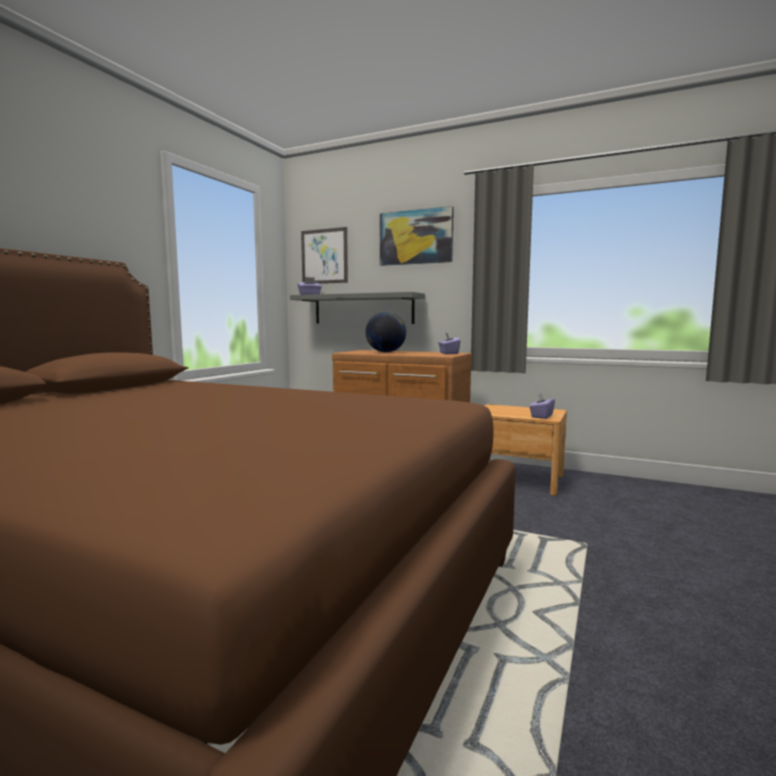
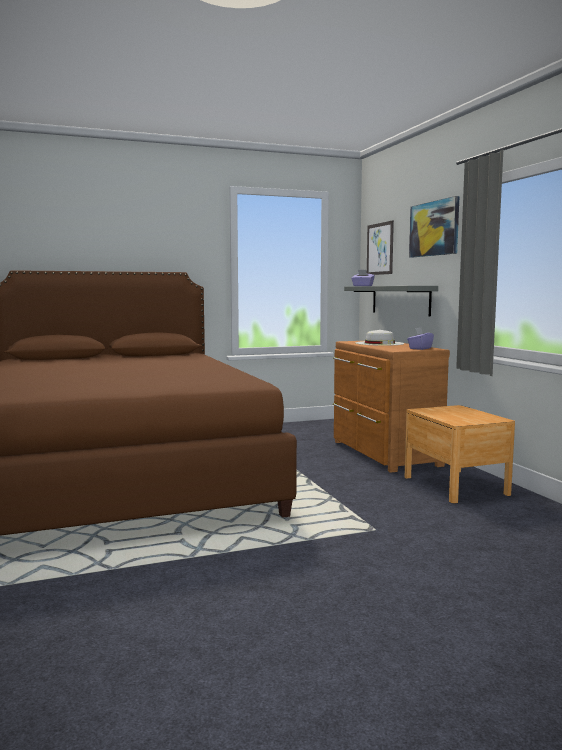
camera: 45 degrees right, 0 degrees up
(385, 352) = (379, 343): globe -> white hat
(541, 416) = (459, 420): purple tissue box -> none

